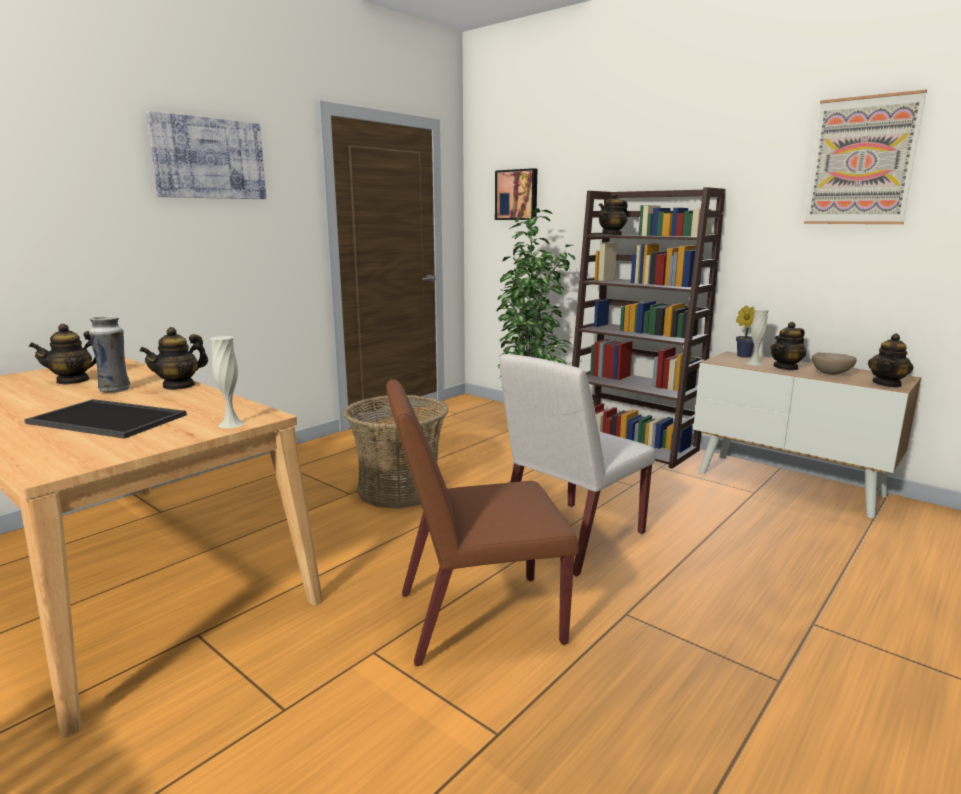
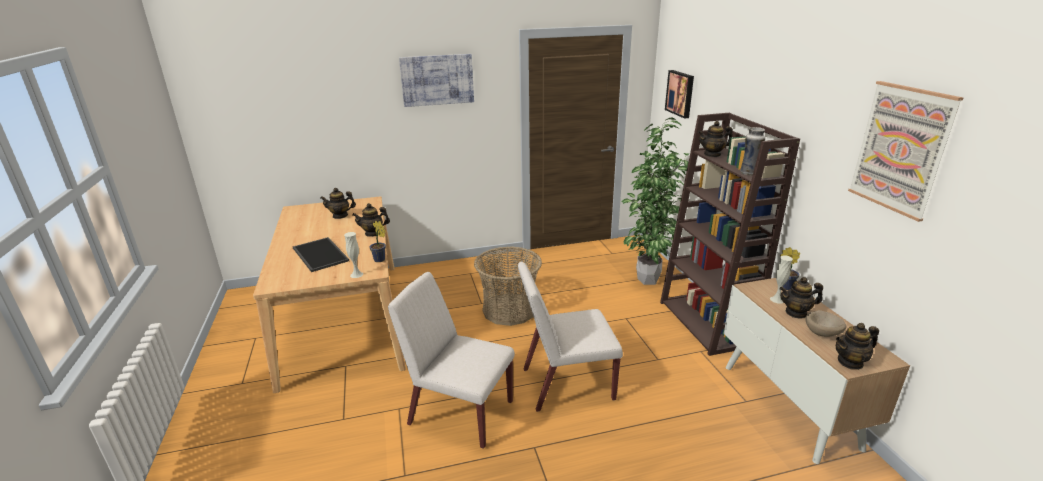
camera: 35 degrees right, 10 degrees up
(115, 389) = (347, 229): vase -> vase (749, 173)
(248, 405) = (380, 260): none -> potted plant
(477, 618) = (459, 412): brown chair -> white chair

